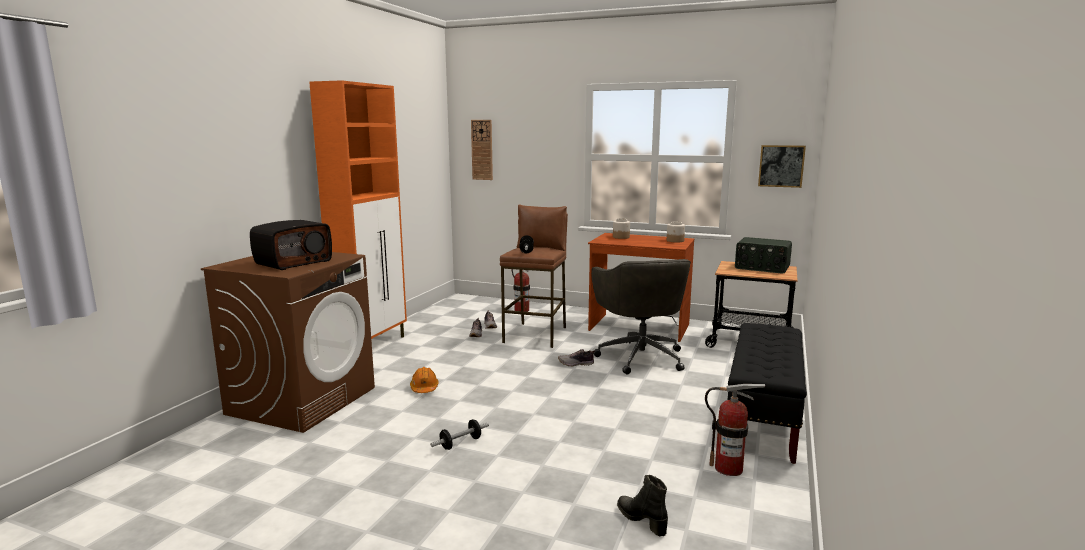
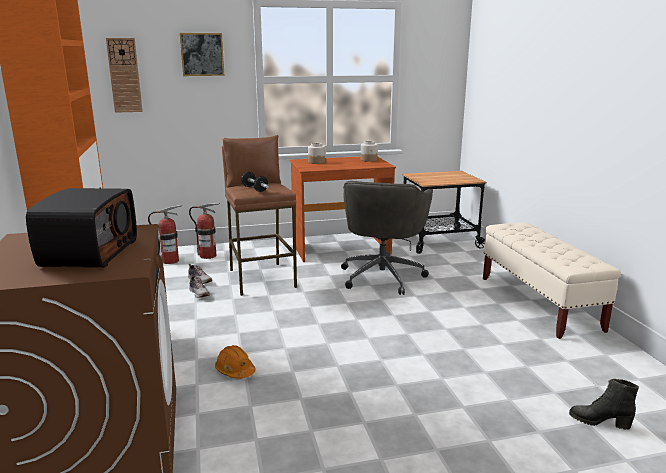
camera: 35 degrees left, 5 degrees up
(460, 443) = (364, 416): dumbbell -> none
(576, 364) = (342, 297): shoe -> none
(640, 356) = (382, 276): grey office chair -> grey office chair turned 60 degrees clockwise
(728, 468) = (580, 352): fire extinguisher -> fire extinguisher (170, 261)
(762, 268) = (443, 175): radio -> none
(762, 418) = (538, 303): black bench -> beige bench
(781, 166) = (439, 83): picture -> picture (202, 54)

